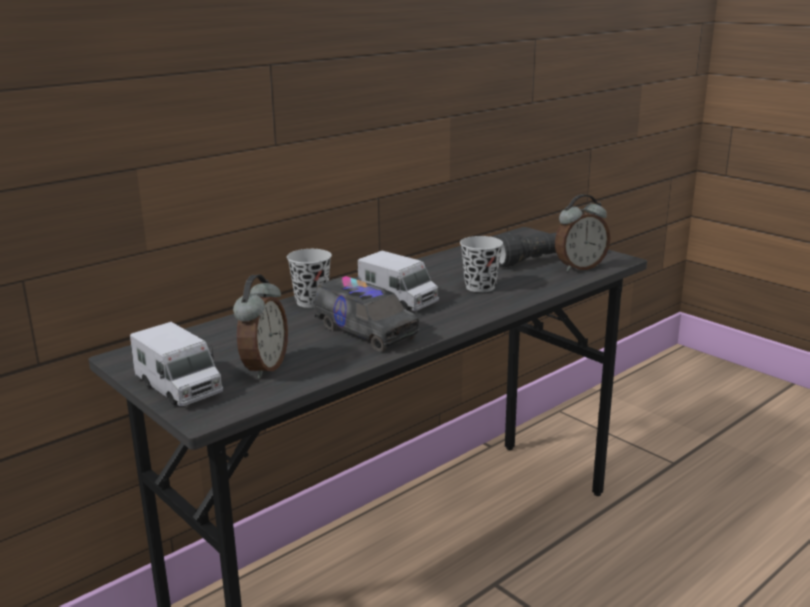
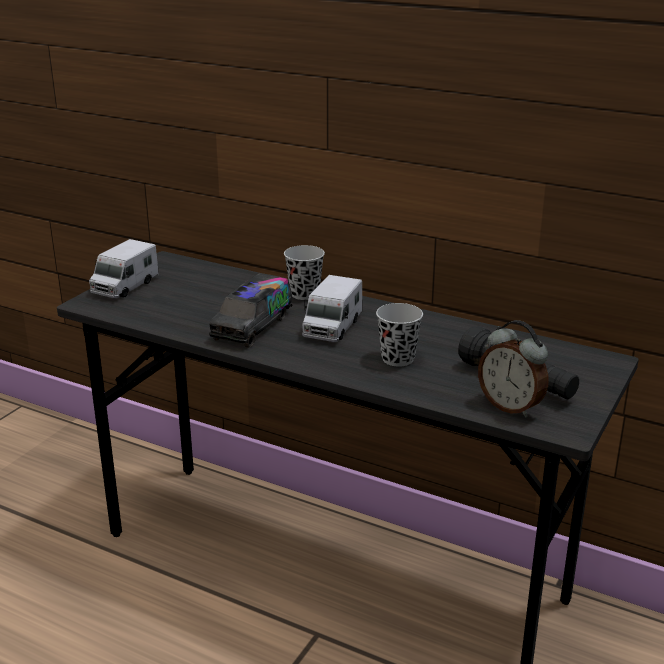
camera: 70 degrees right, 5 degrees up
(263, 368) = (166, 304): alarm clock -> none

